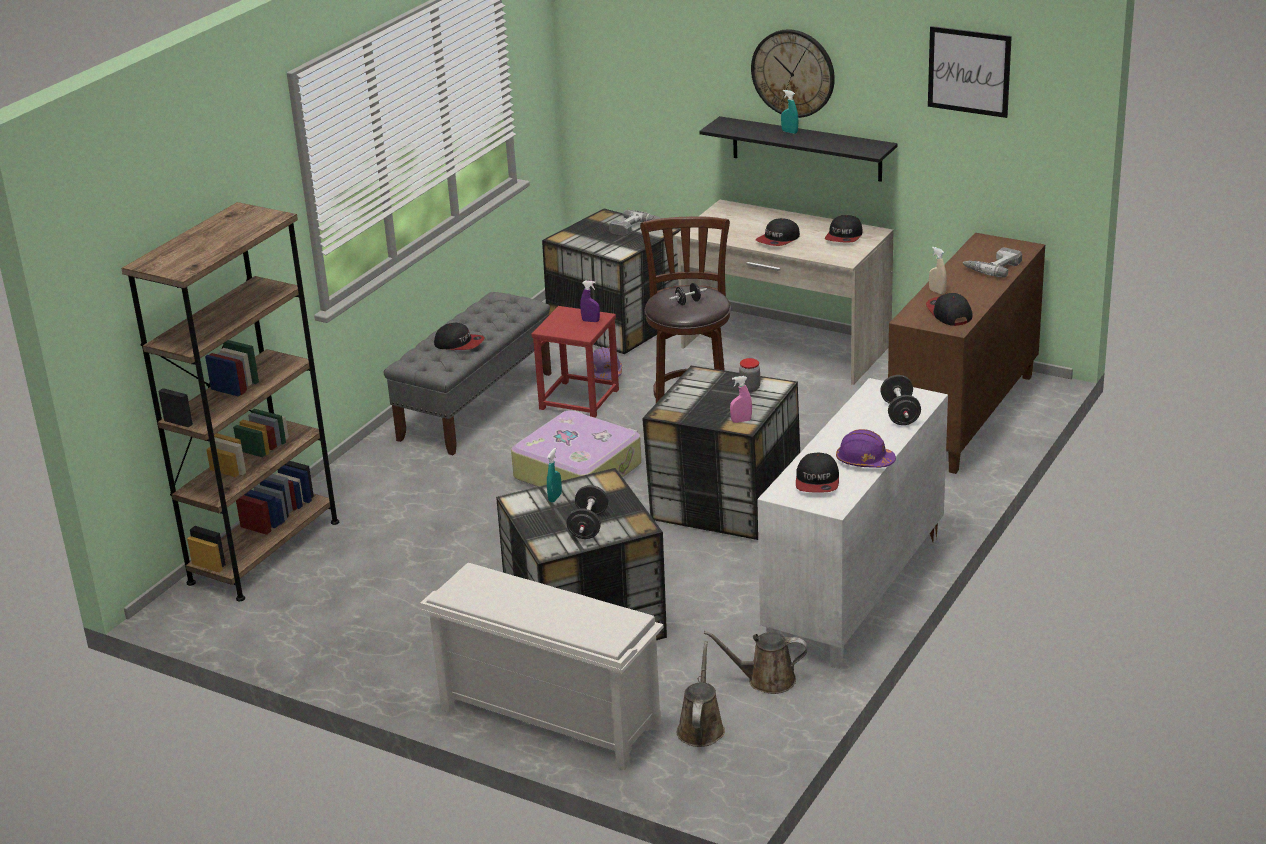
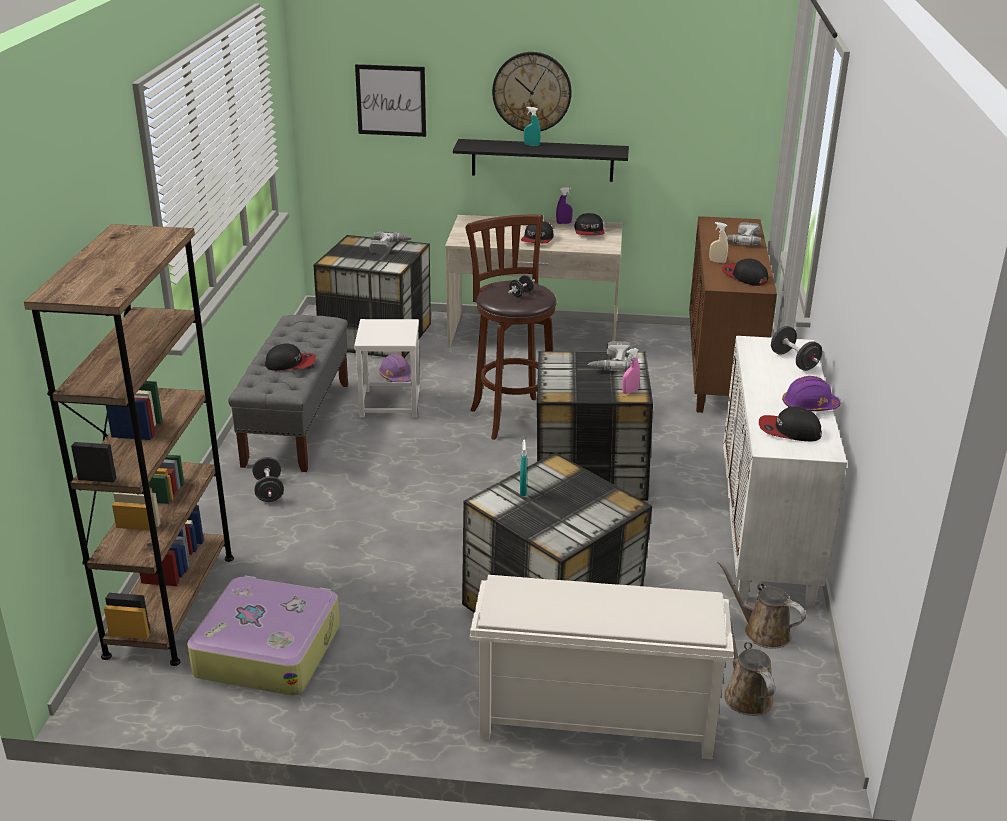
camera: 25 degrees left, 0 degrees up
(578, 470) = (436, 466): suitcase -> suitcase (268, 649)
(579, 399) = (391, 403): red stool -> white stool
(588, 526) = (579, 513): black dumbbell -> black dumbbell (269, 491)
(590, 321) = (401, 328): purple spray bottle -> purple spray bottle (564, 223)
(750, 388) = (611, 363): jar -> power drill
(766, 680) = (762, 631): brown watering can -> brown watering can turned 60 degrees clockwise
(817, 481) = (789, 431): cap -> cap turned 120 degrees clockwise
(969, 71) = (698, 75): picture -> picture (391, 100)

